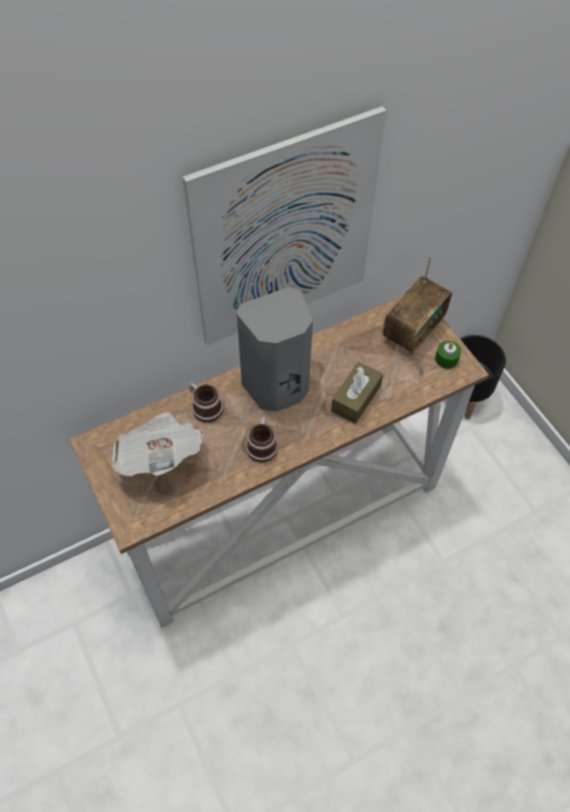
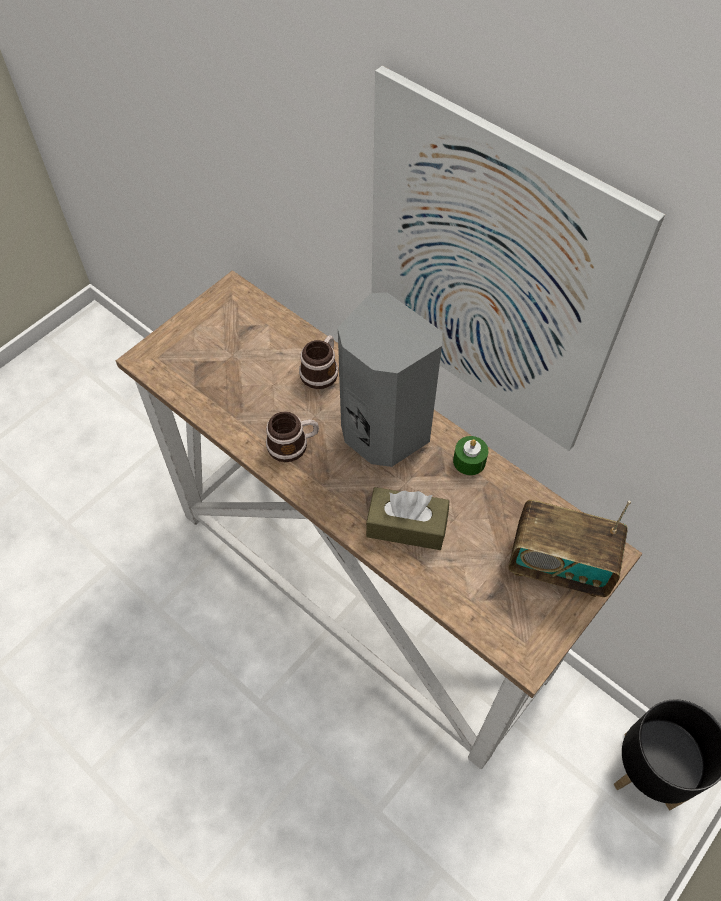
camera: 70 degrees right, 0 degrees up
(160, 455) = (241, 352): newspaper -> none
(446, 359) = (531, 625): green candle -> green candle (469, 461)

